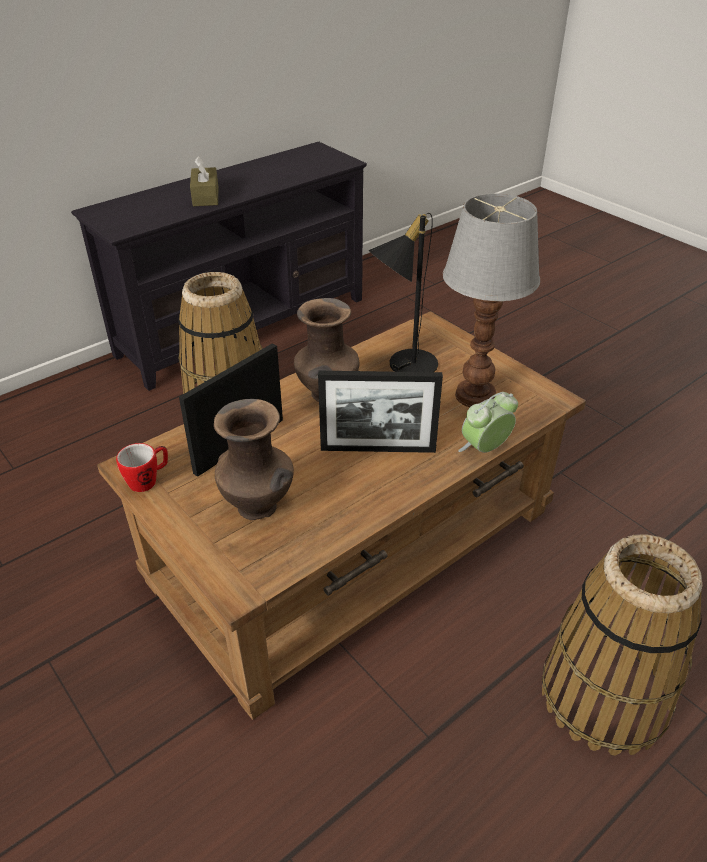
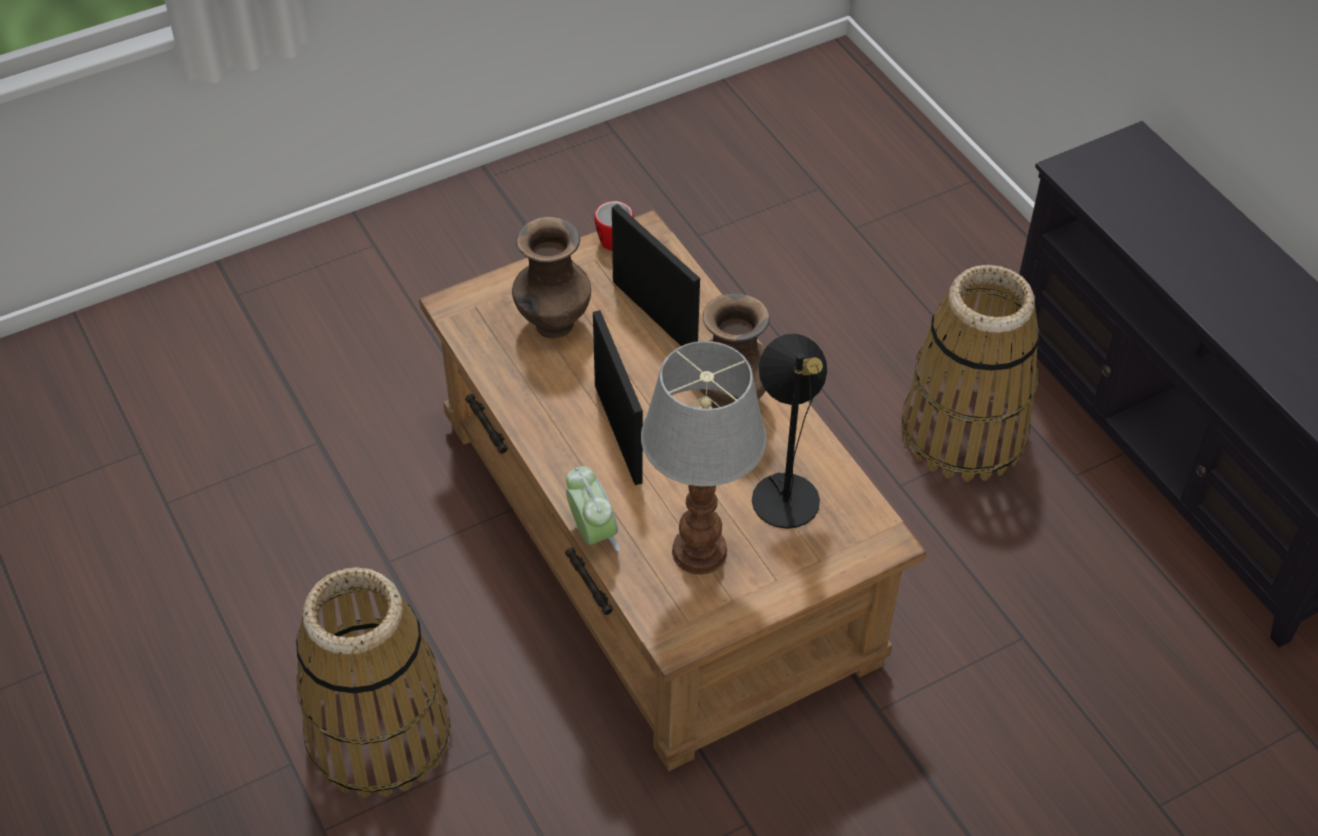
camera: 100 degrees right, 10 degrees up
(205, 196) = (1192, 258): brown tissue box -> none
(378, 449) = (618, 433): picture frame -> picture frame turned 150 degrees clockwise

